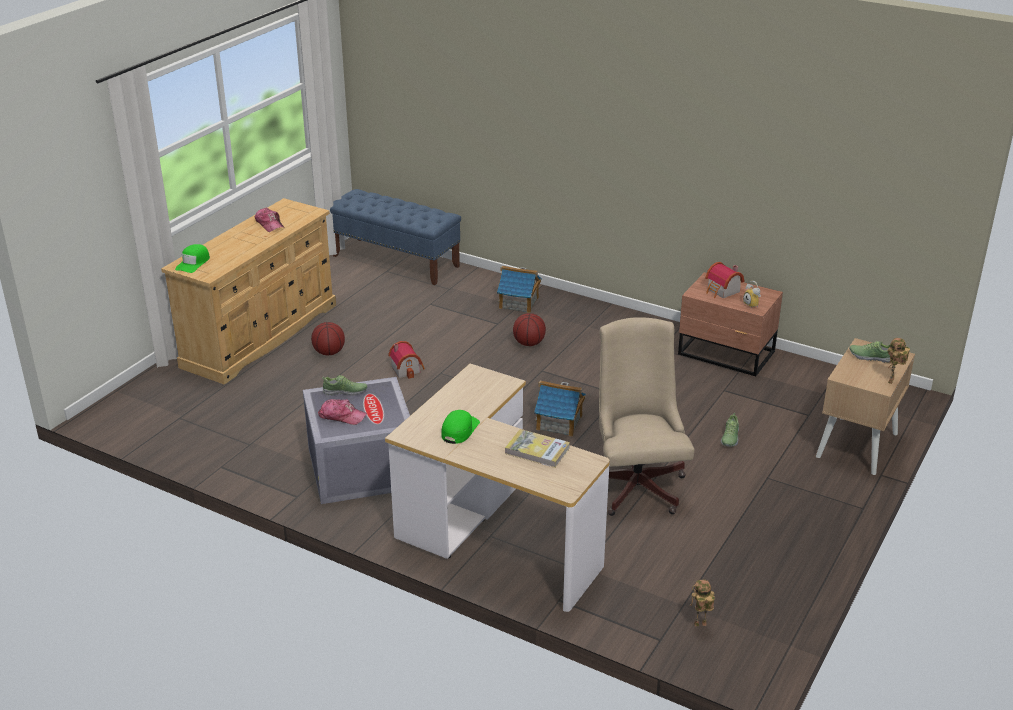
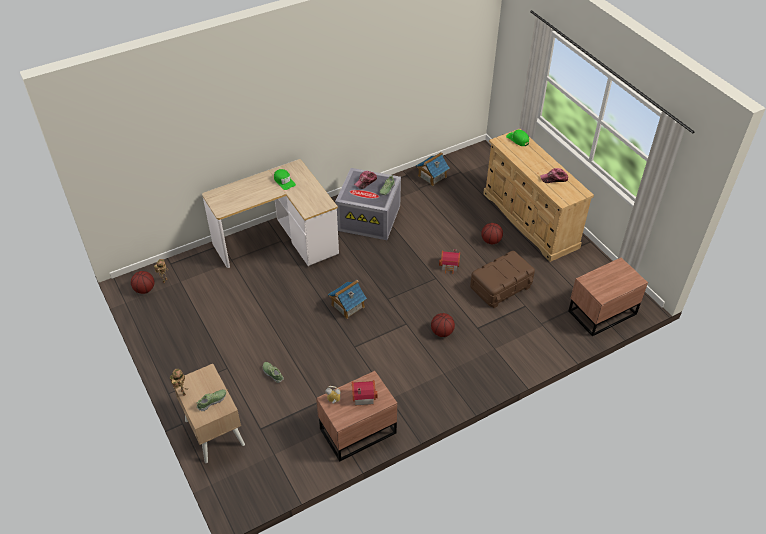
camera: 120 degrees right, 15 degrees up
(396, 261) = (600, 312): blue bench -> brown nightstand
(414, 325) = (501, 287): none -> brown storage box
(519, 303) = (498, 351): toy house -> toy house (432, 176)
(537, 451) = (245, 198): book -> none
(636, 483) = (271, 310): beige office chair -> none
(742, 638) = (144, 289): none -> basketball

